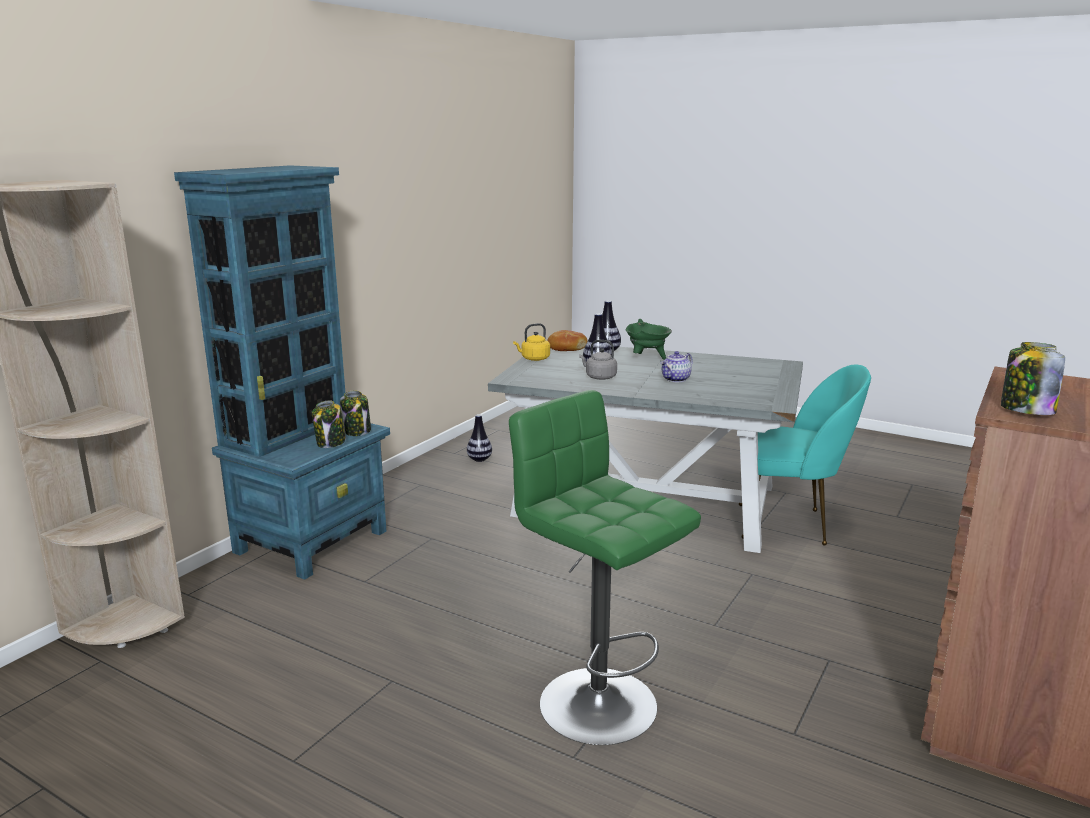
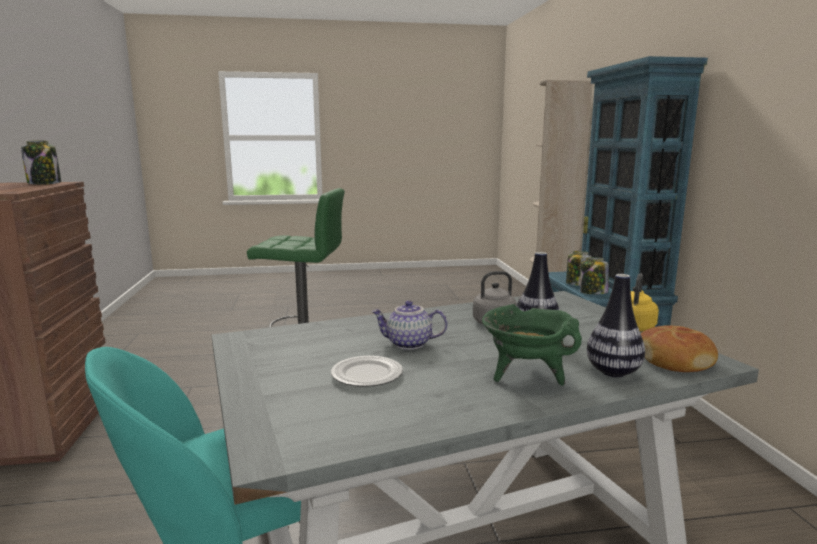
camera: 140 degrees right, 5 degrees down
(479, 459) = (742, 511): vase -> none
(676, 379) = (408, 344): teapot -> teapot turned 90 degrees counterclockwise
(720, 373) = (367, 375): none -> plate

